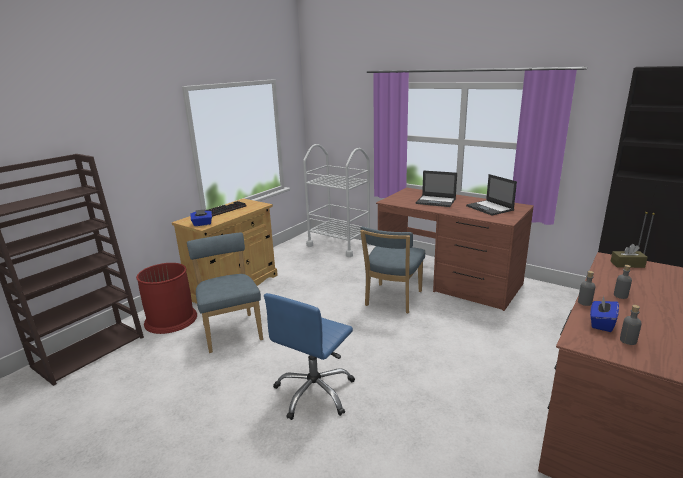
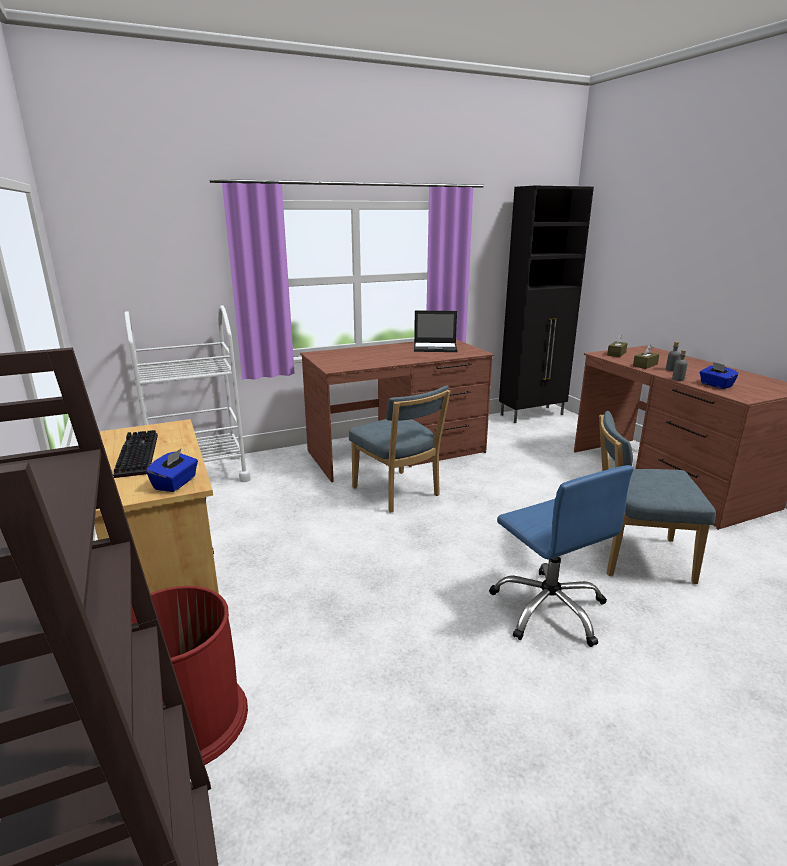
camera: 60 degrees left, 0 degrees up
(231, 330) = (325, 644): blue chair -> blue chair (635, 557)
(436, 201) = (377, 355): laptop -> none
(609, 282) = (645, 365): none -> brown tissue box
(628, 340) = (745, 387): grey bottle -> none

